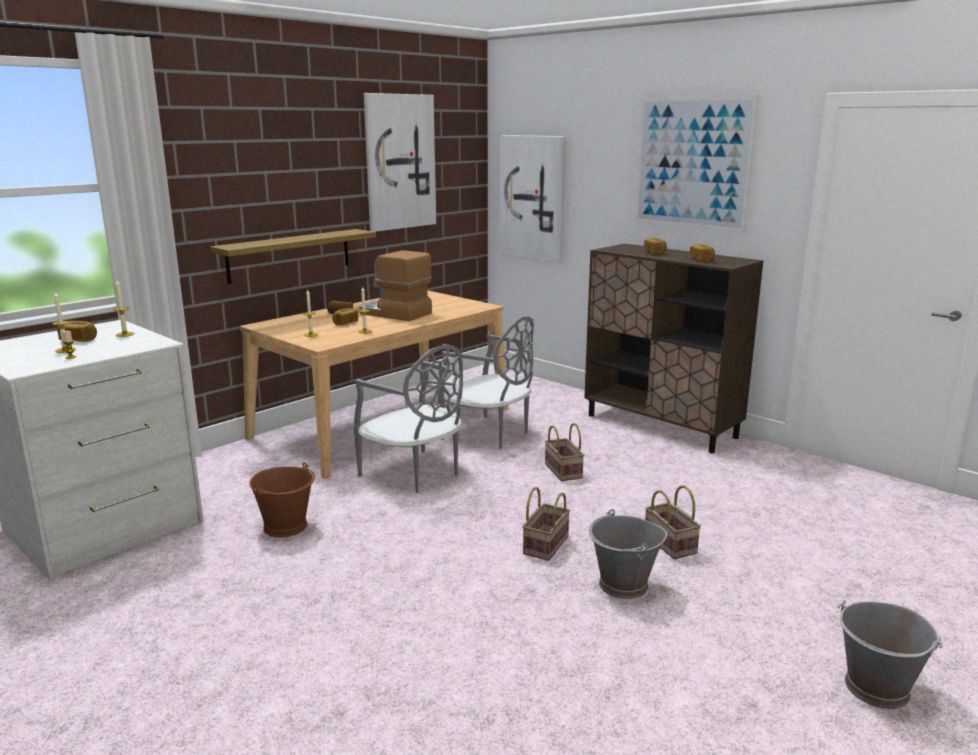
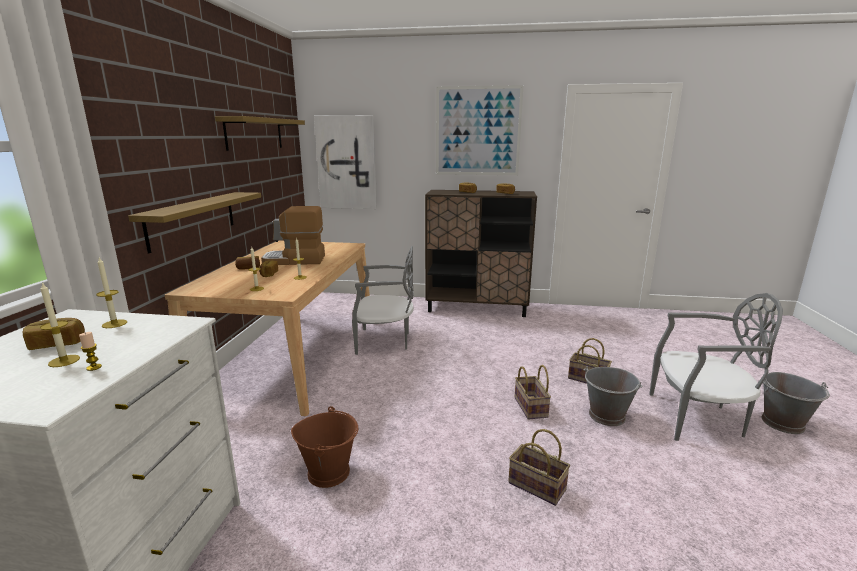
camera: 35 degrees left, 0 degrees up
(399, 162) = (255, 133): picture -> shelf
(414, 473) = (373, 386): grey chair -> grey chair (698, 419)
(562, 471) = (465, 352): basket -> basket (535, 486)

